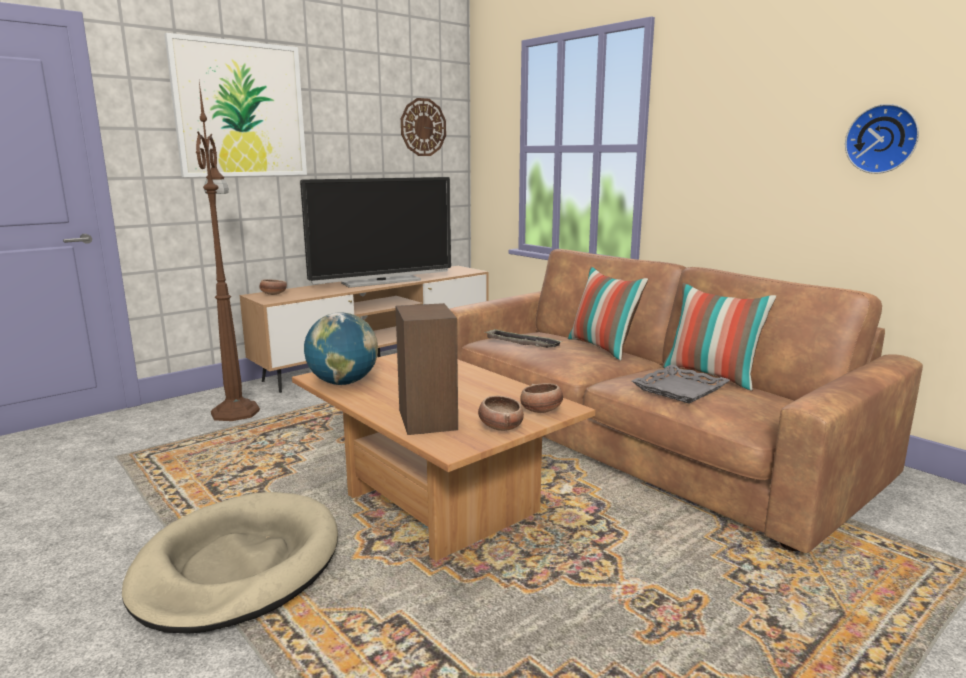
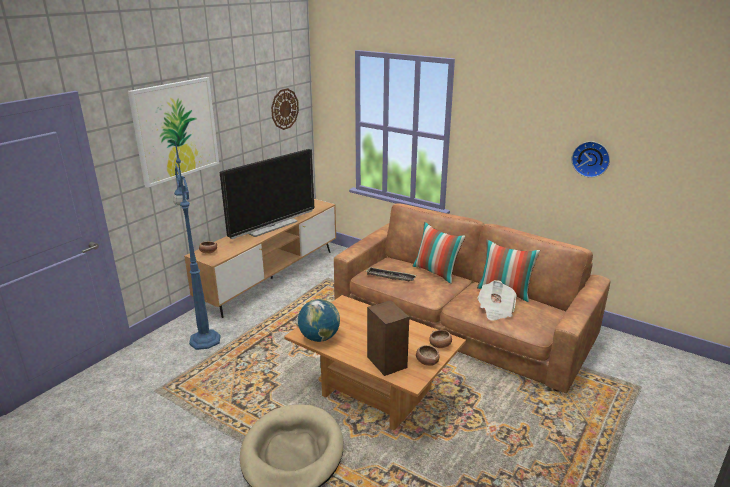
camera: 15 degrees left, 10 degrees up
(236, 411) = (204, 339): brown floor lamp -> blue floor lamp
(680, 390) = (495, 310): grey tray -> newspaper

